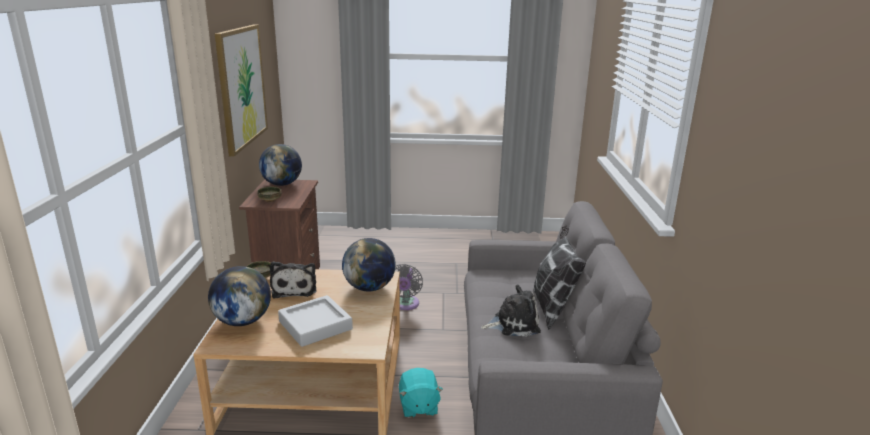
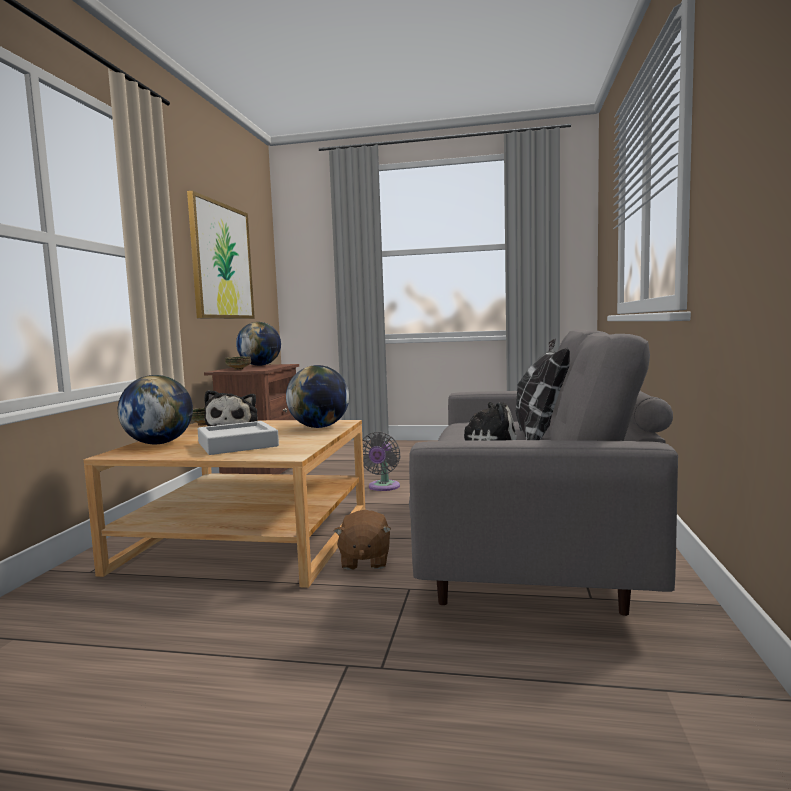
camera: 10 degrees right, 15 degrees down
(418, 406) = (364, 561): turquoise plush toy -> brown plush toy

